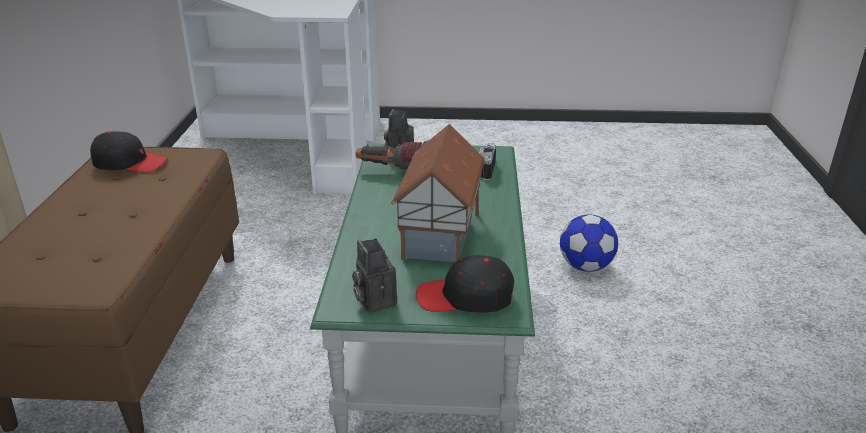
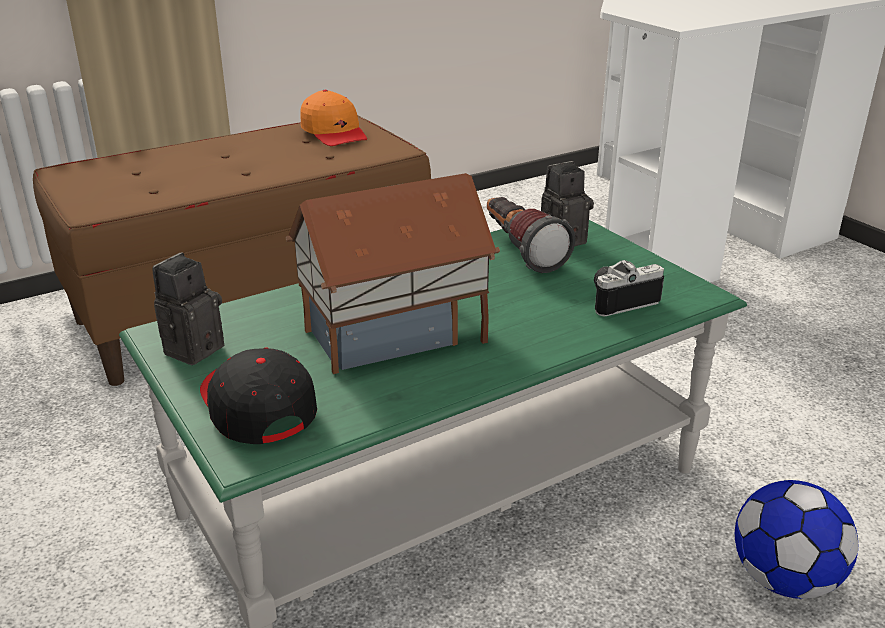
camera: 55 degrees right, 0 degrees up
(129, 163) = (334, 133): black cap -> orange cap

